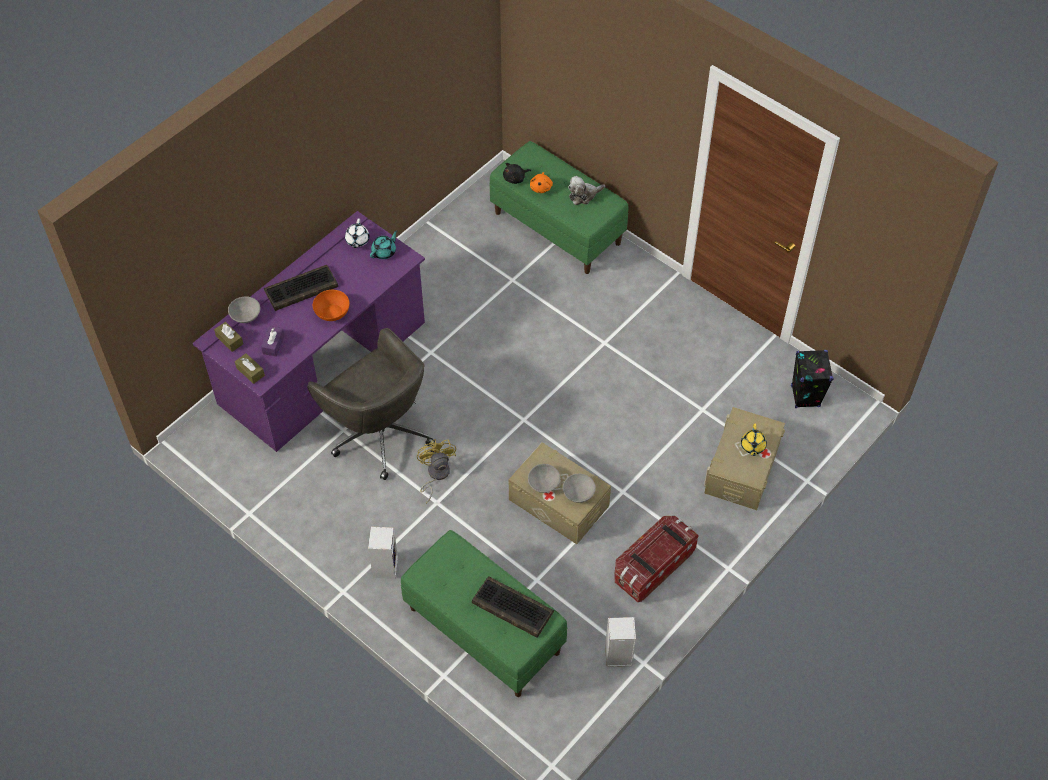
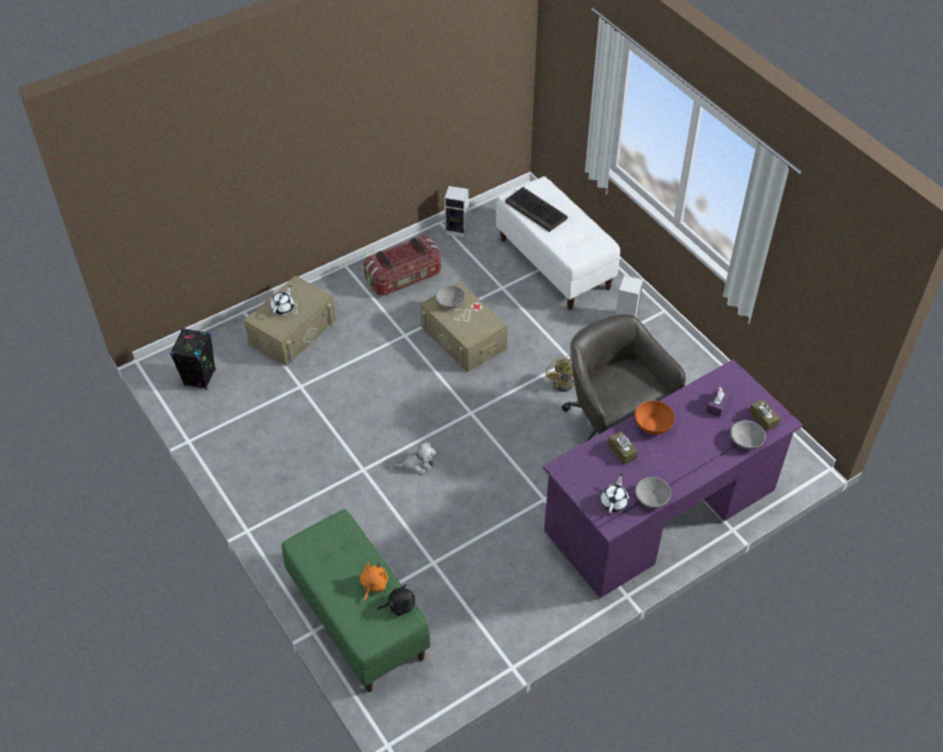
camera: 165 degrees left, 5 degrees down
(250, 372) = (742, 383): brown tissue box -> brown tissue box (622, 451)
(300, 289) = (684, 458): keyboard -> none
(384, 252) = (585, 481): turquoise teapot -> none
(483, 630) = (555, 263): green bench -> white bench
(544, 483) = (477, 316): grey bowl -> grey bowl (651, 498)
(584, 195) = (327, 562): plush toy -> plush toy (417, 464)
(752, 446) = (283, 307): yellow teapot -> white teapot

